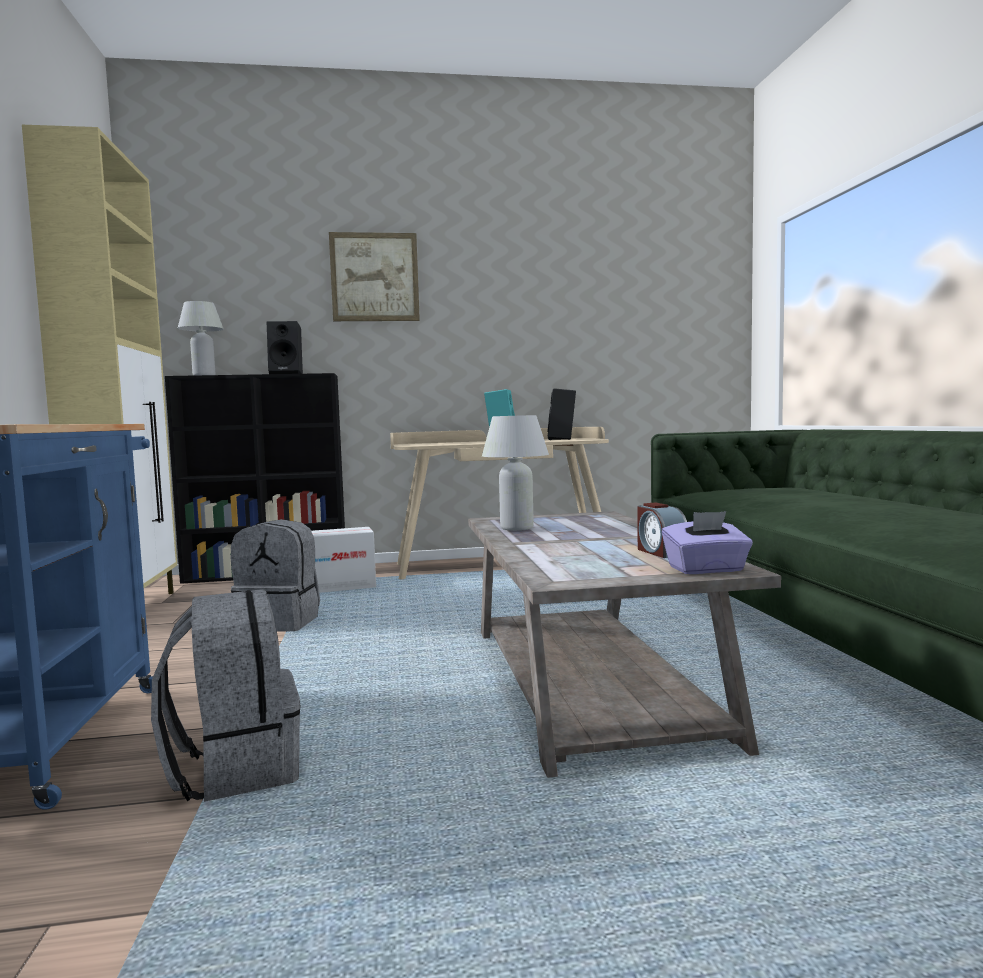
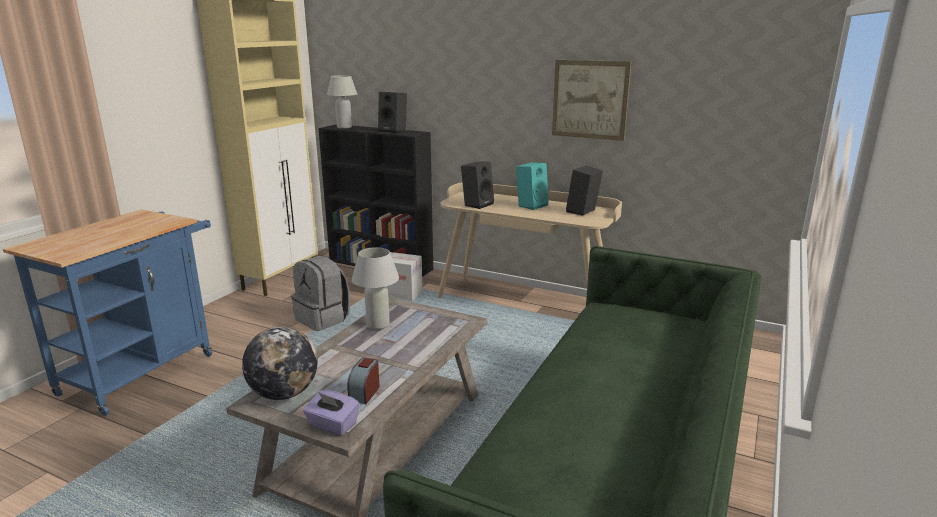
camera: 35 degrees right, 15 degrees up
(235, 769) = (172, 424): grey backpack -> none
(374, 277) = (459, 54): picture -> picture (590, 99)
(443, 444) = (477, 204): none -> black speaker
(572, 570) = (284, 394): none -> globe

